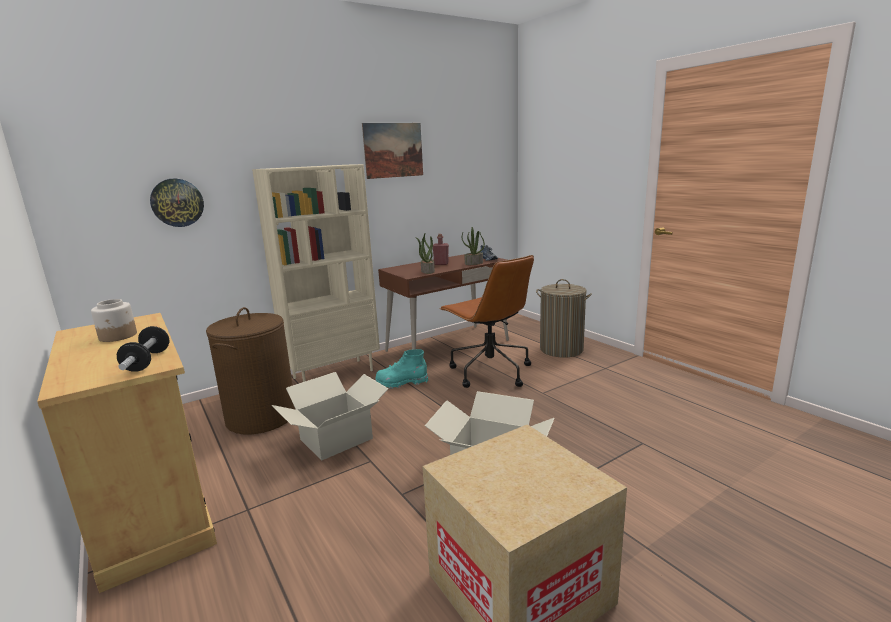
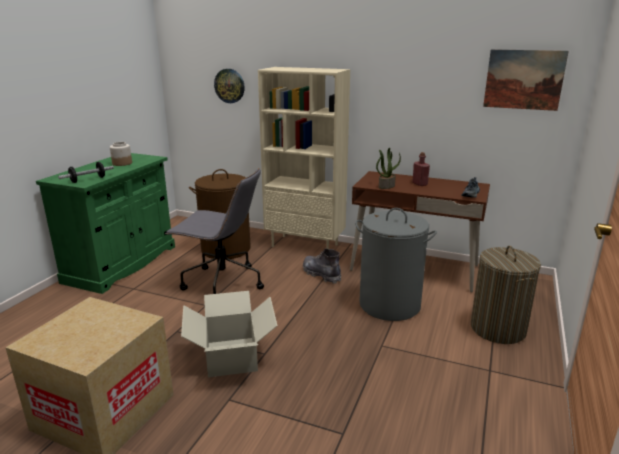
camera: 55 degrees right, 5 degrees up
(153, 507) = (121, 264): beige cabinet -> green cabinet
(337, 439) = (221, 283): cardboard box -> grey office chair
(393, 150) = (406, 58): picture -> picture (523, 79)
(401, 383) = (321, 274): turquoise boot -> grey boot
(473, 263) = (443, 193): potted plant -> none
(489, 372) = (389, 305): brown office chair -> grey laundry basket

